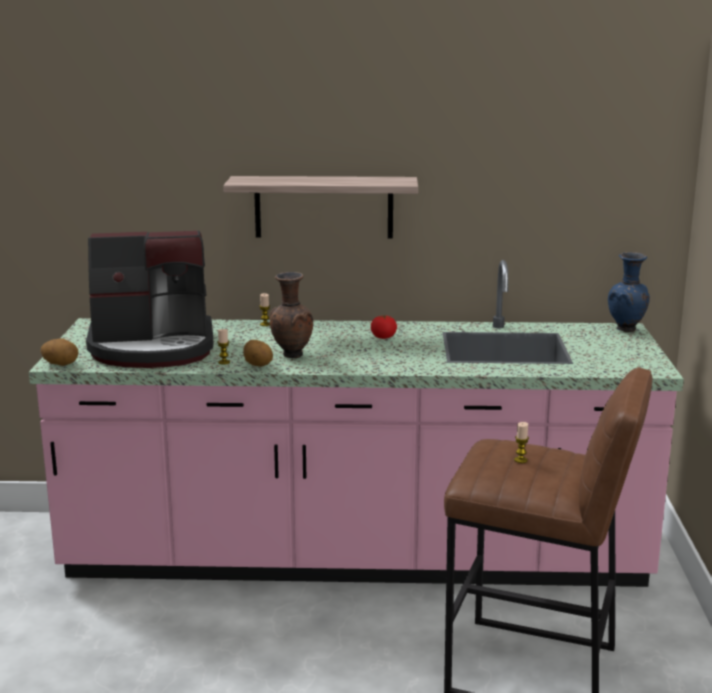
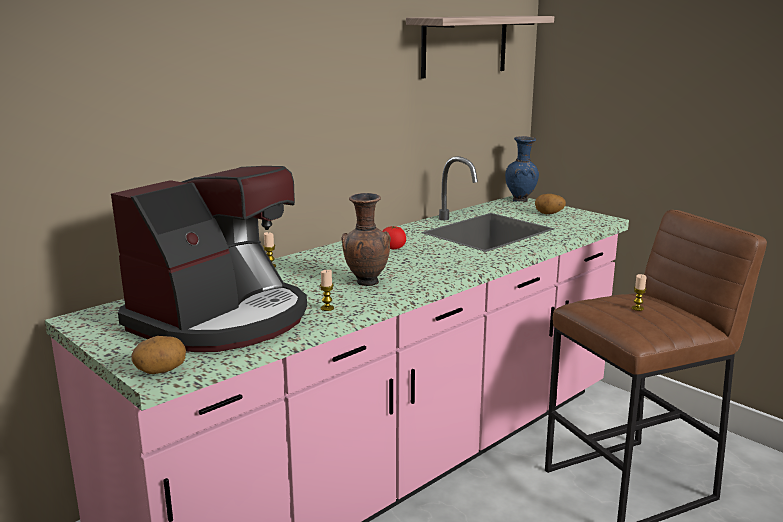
camera: 45 degrees left, 0 degrees up
(257, 366) = (364, 301): potato -> potato (549, 214)
(324, 207) = (300, 130): shelf -> shelf (464, 45)

